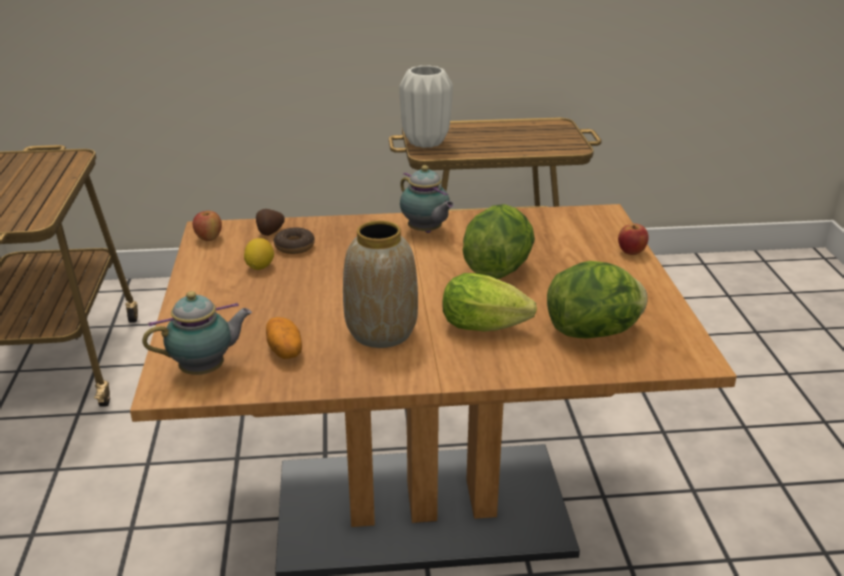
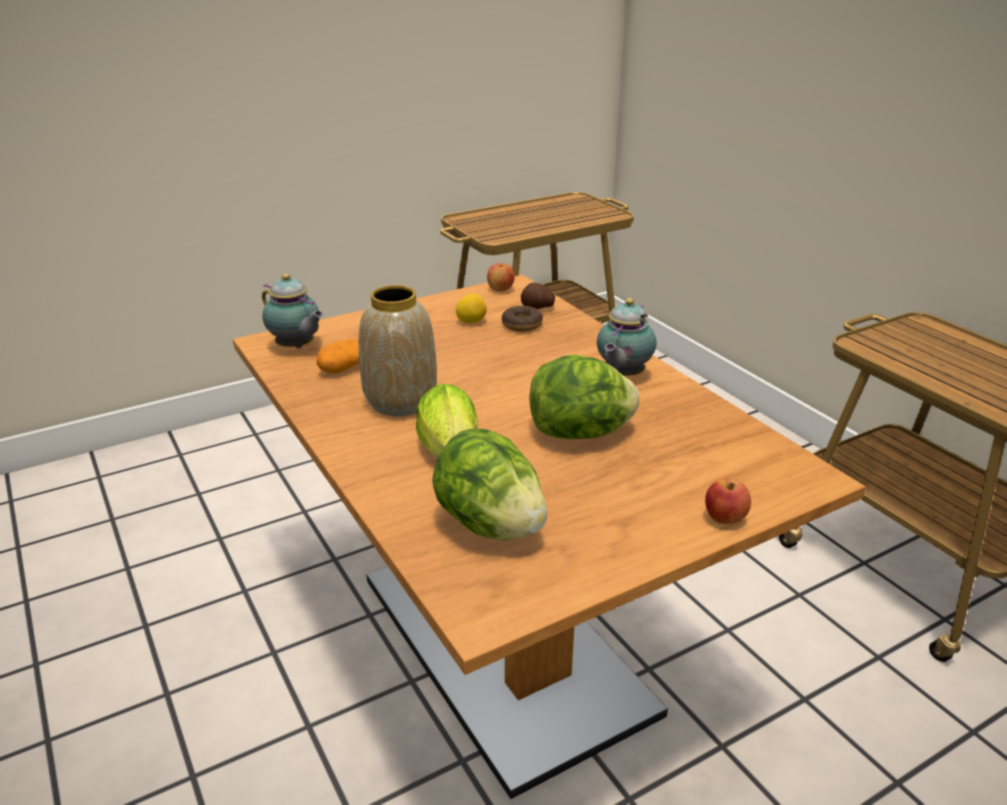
camera: 65 degrees right, 0 degrees up
(425, 142) = (887, 334): white vase -> none

